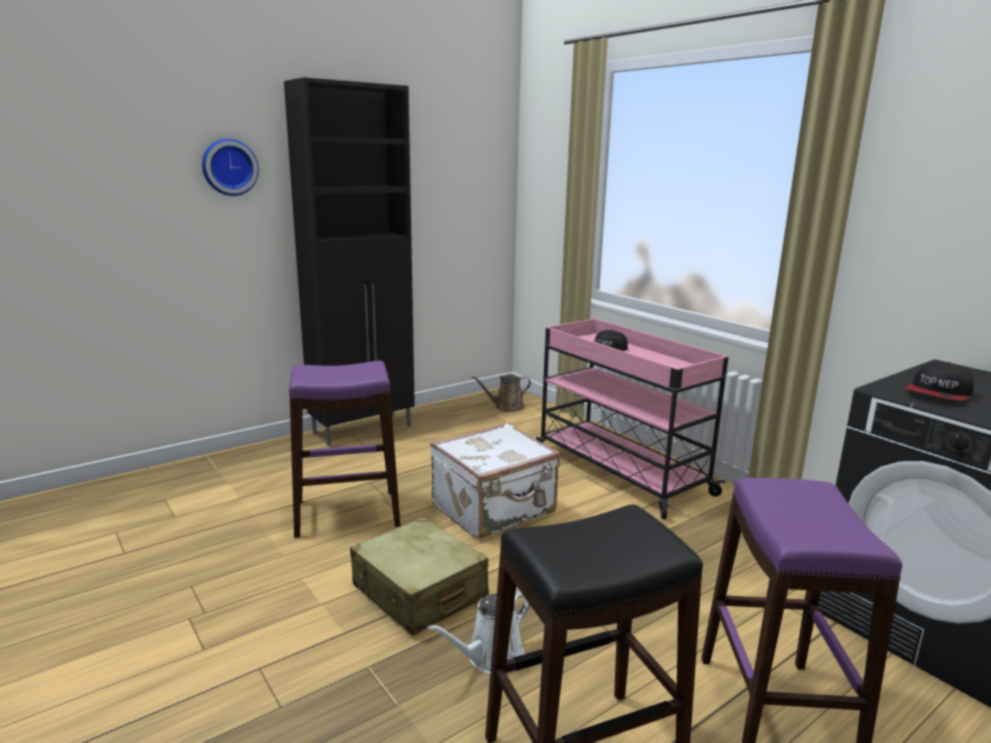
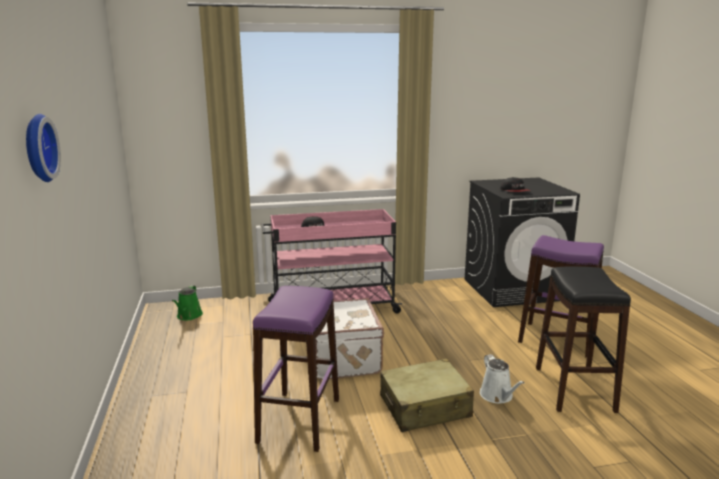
camera: 65 degrees left, 0 degrees up
(364, 429) = (145, 387): black cabinet -> none
(506, 407) = (188, 316): brown watering can -> green watering can

